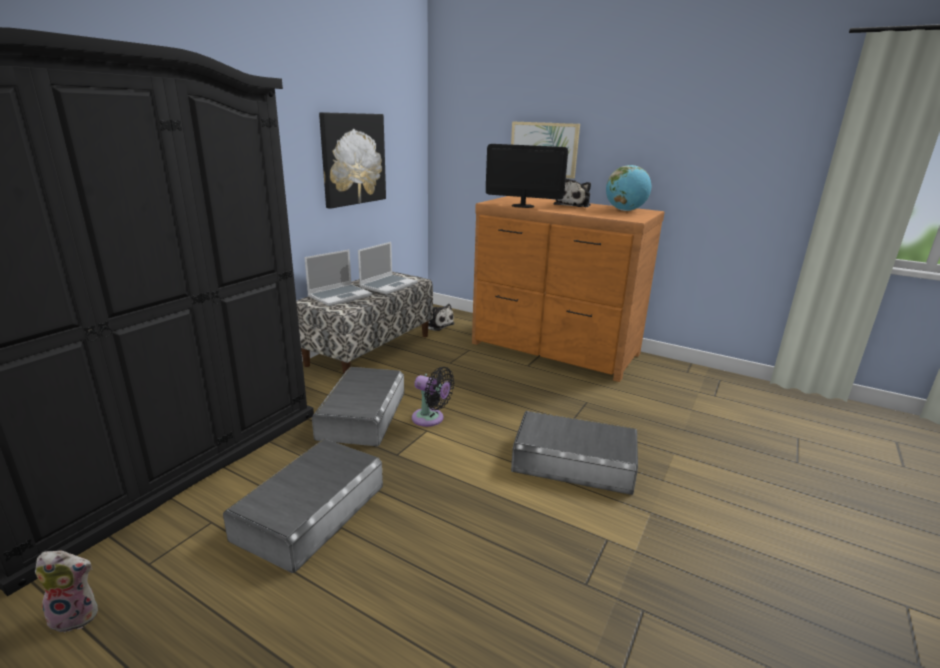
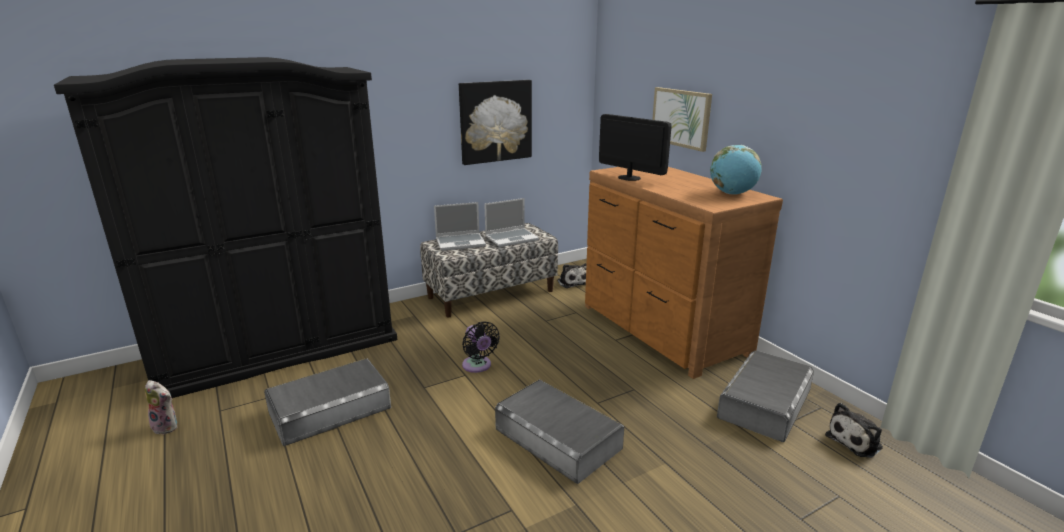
camera: 30 degrees right, 0 degrees up
(362, 414) = (431, 348): grey storage box -> grey storage box (764, 403)
(573, 205) = (687, 181): plush toy -> plush toy (856, 441)

